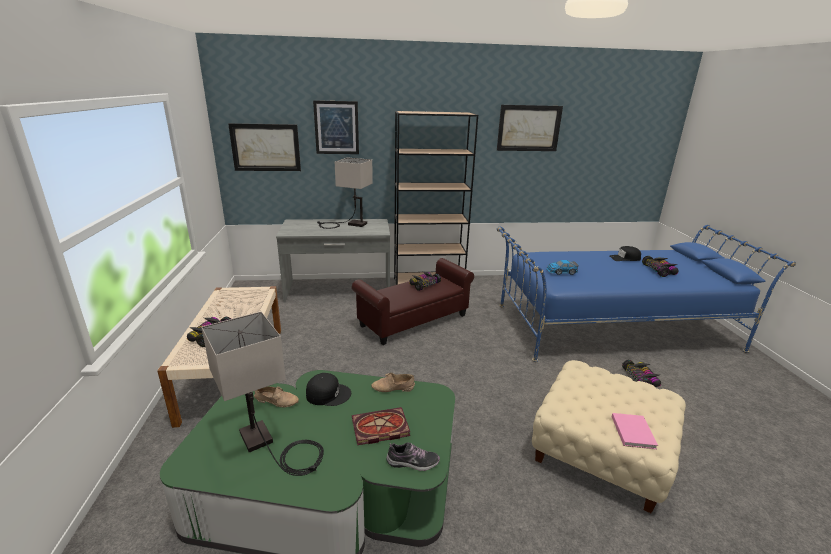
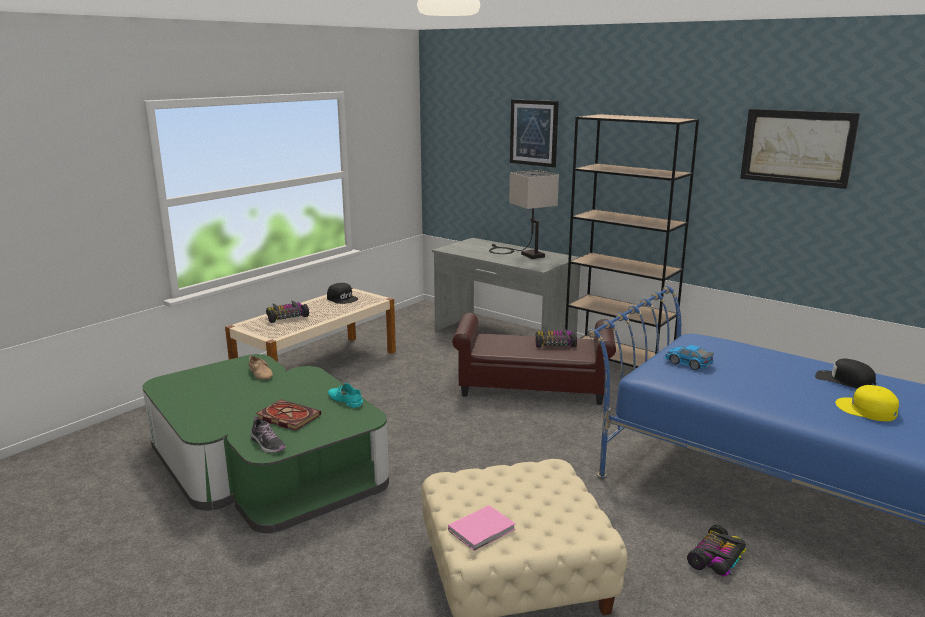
camera: 45 degrees right, 5 degrees down
(266, 147) = (464, 151): picture -> none
(274, 447) = (214, 396): table lamp -> none
(328, 394) = (296, 384): black cap -> black cap (342, 298)
(393, 388) = (344, 400): beige shoe -> turquoise shoe
(659, 270) = (866, 410): toy car -> yellow cap

